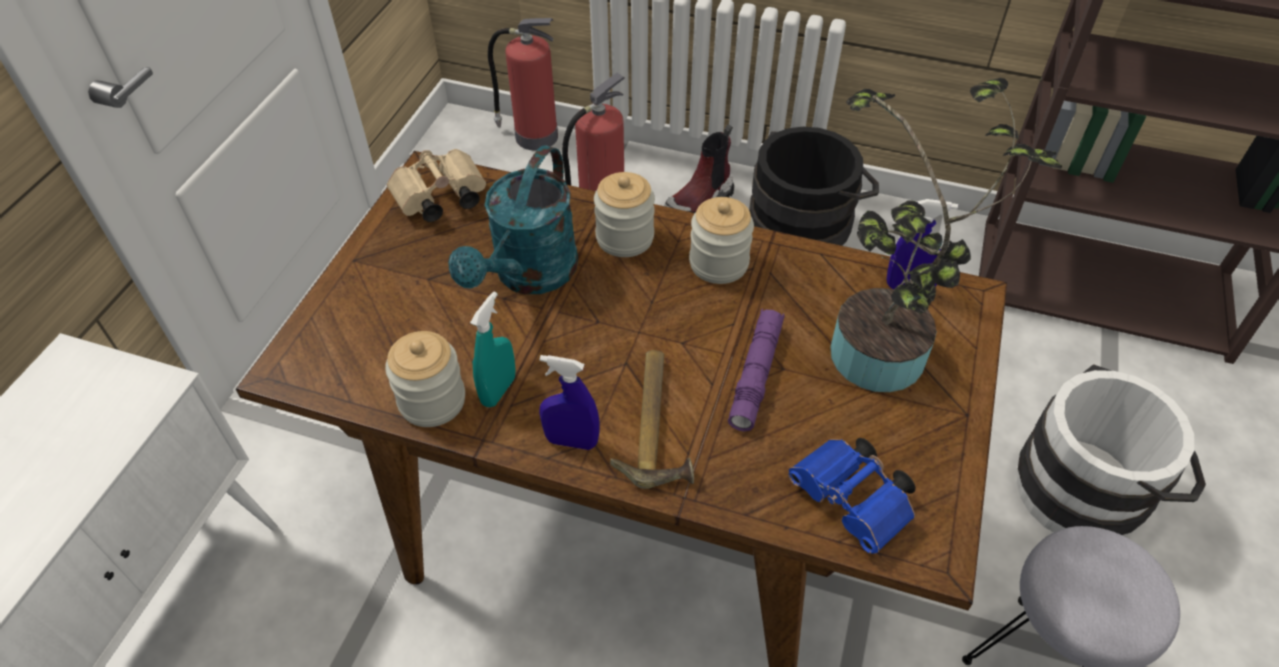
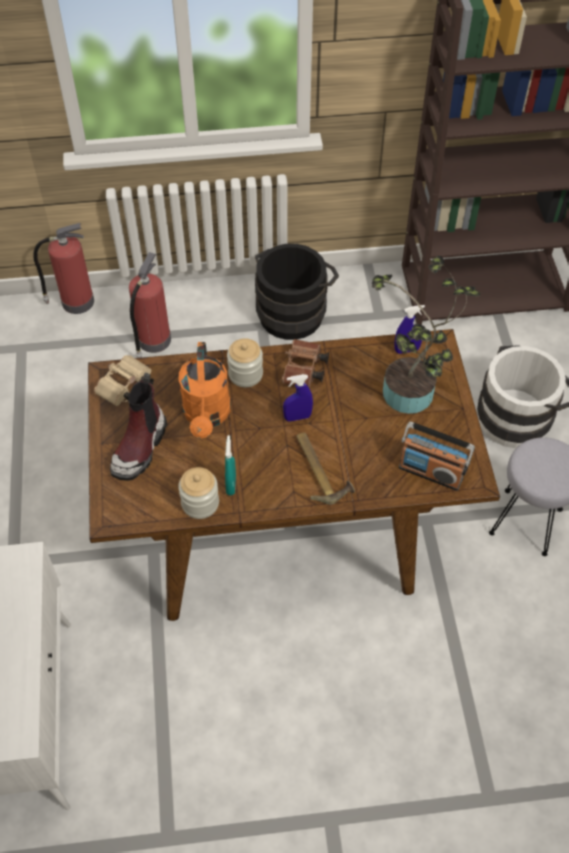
camera: 25 degrees left, 5 degrees up
(529, 276) = (207, 416): turquoise watering can -> orange watering can
(571, 441) = (283, 495): blue spray bottle -> blue spray bottle (297, 417)
(699, 204) = (217, 315): boot -> boot (140, 447)
(718, 263) = (304, 371): jar -> brown binoculars
(756, 374) = (354, 426): purple flashlight -> none
(854, 503) = (430, 472): blue binoculars -> radio

